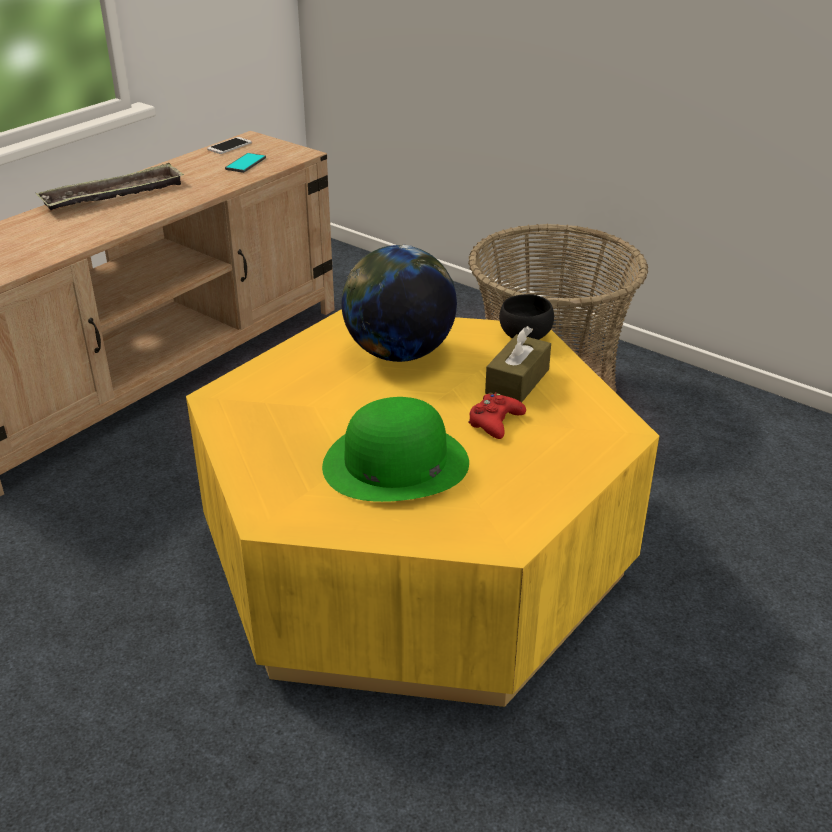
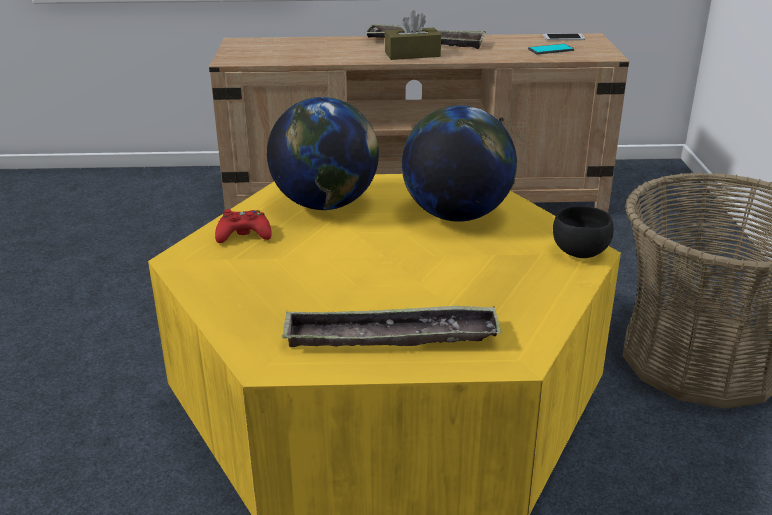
camera: 50 degrees right, 5 degrees down
(284, 401) = (325, 205): none -> globe
(395, 463) = (308, 275): green hat -> none
(495, 422) = (428, 291): red game controller -> red game controller (244, 235)
(517, 381) = (505, 276): brown tissue box -> brown tissue box (412, 54)
(537, 468) = (390, 337): none -> tray

